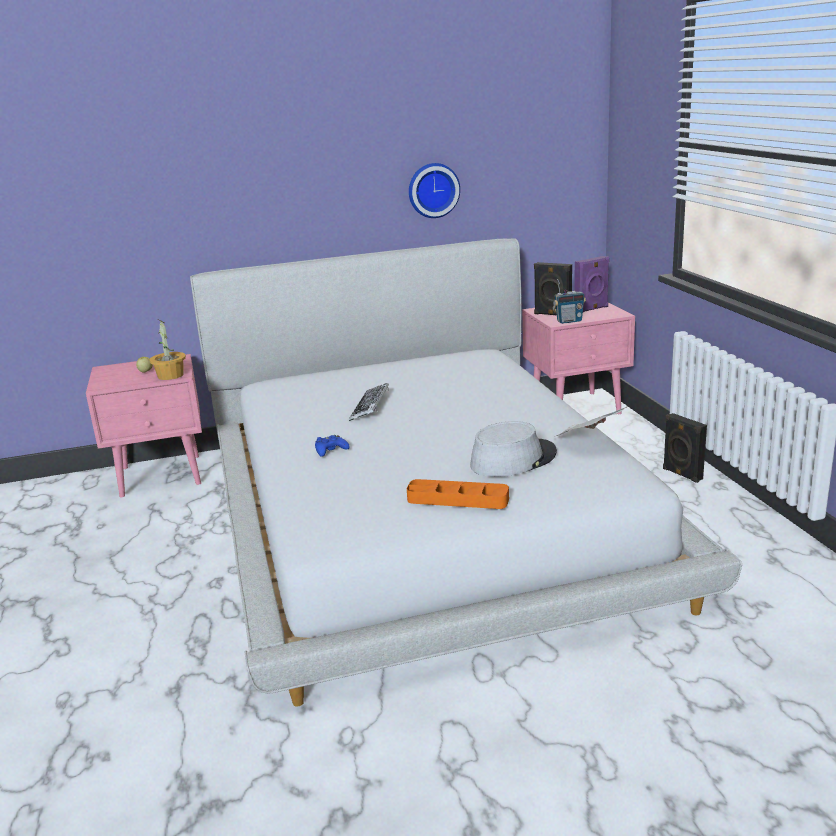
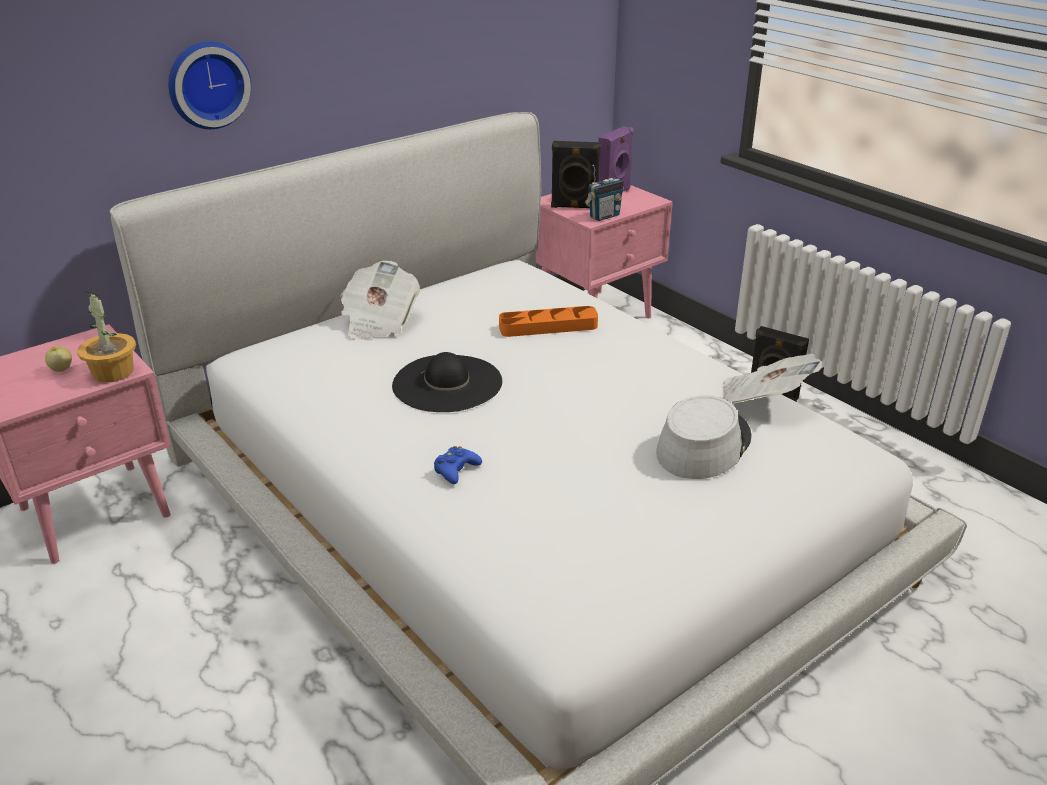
camera: 25 degrees left, 10 degrees up
(359, 371) = (379, 321): none -> newspaper
(370, 407) = (447, 383): keyboard -> black hat
(433, 190) = (426, 51): wall clock -> wall clock (207, 84)
(457, 499) = (692, 525): orange tray -> orange tray (548, 326)

